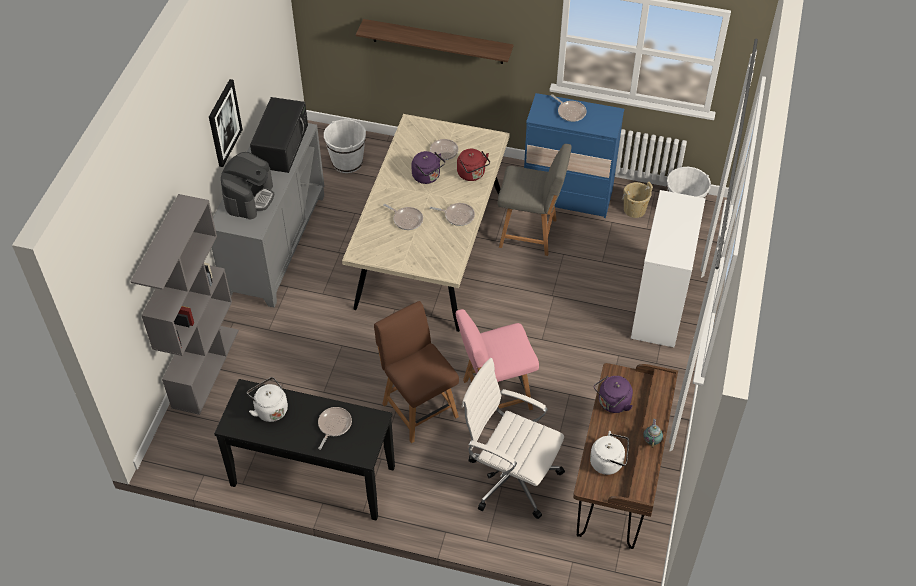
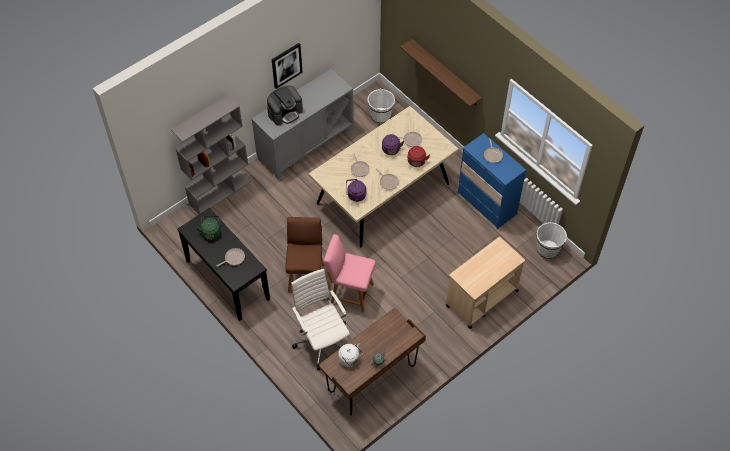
camera: 35 degrees right, 5 degrees up
(270, 409) = (211, 232): white kettle -> green kettle
(281, 145) = (325, 90): black microwave -> none
(530, 233) = (446, 214): grey chair -> none
(612, 403) = (379, 331): purple kettle -> purple kettle (355, 196)
(634, 210) = (519, 233): beige bucket -> none
(659, 308) = (481, 298): white dresser -> beige cart

